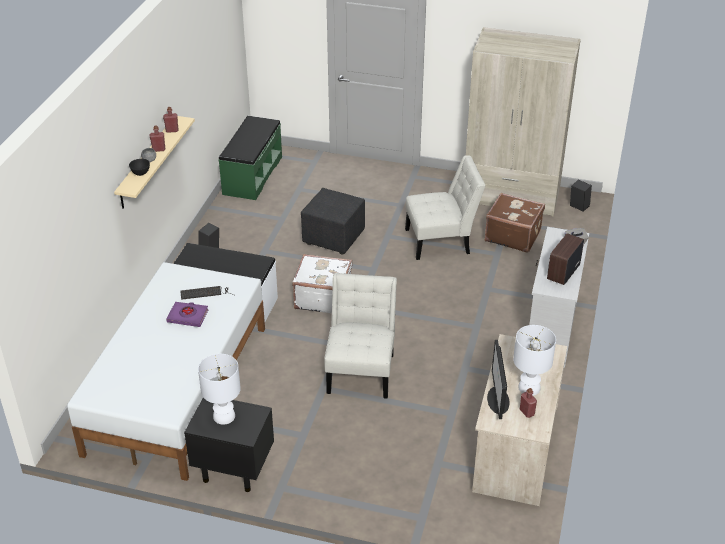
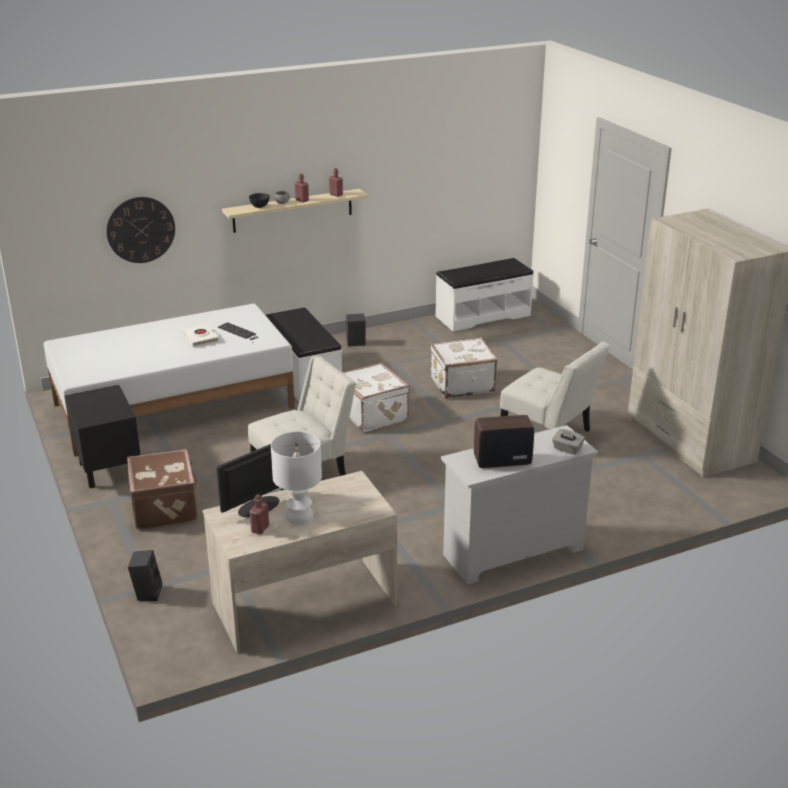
camera: 50 degrees right, 10 degrees down
(76, 249) = (140, 230): none -> wall clock
(188, 316) = (200, 338): purple book -> white book
(223, 416) = (100, 402): white table lamp -> none
(252, 175) = (482, 315): green bench -> white bench
(334, 238) = (461, 384): black ottoman -> white suitcase
(512, 235) = (626, 468): brown suitcase -> brown suitcase (166, 508)
(578, 207) = (747, 485): black speaker -> black speaker (147, 592)

